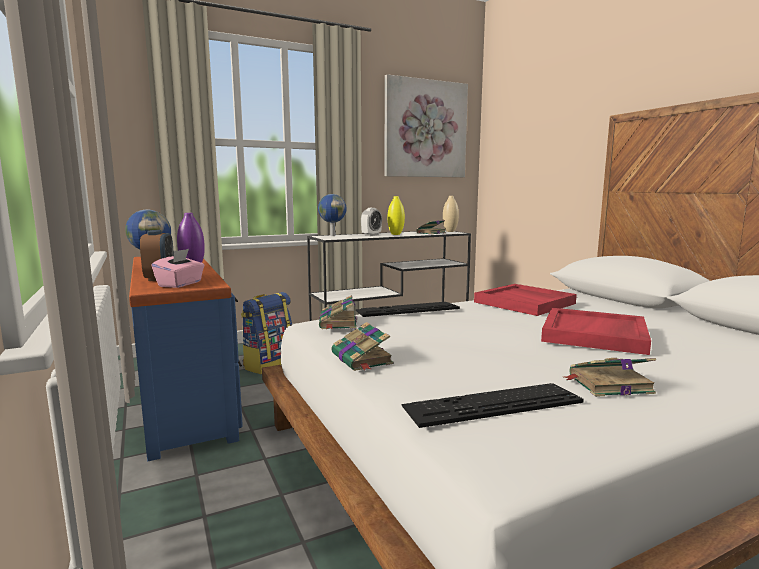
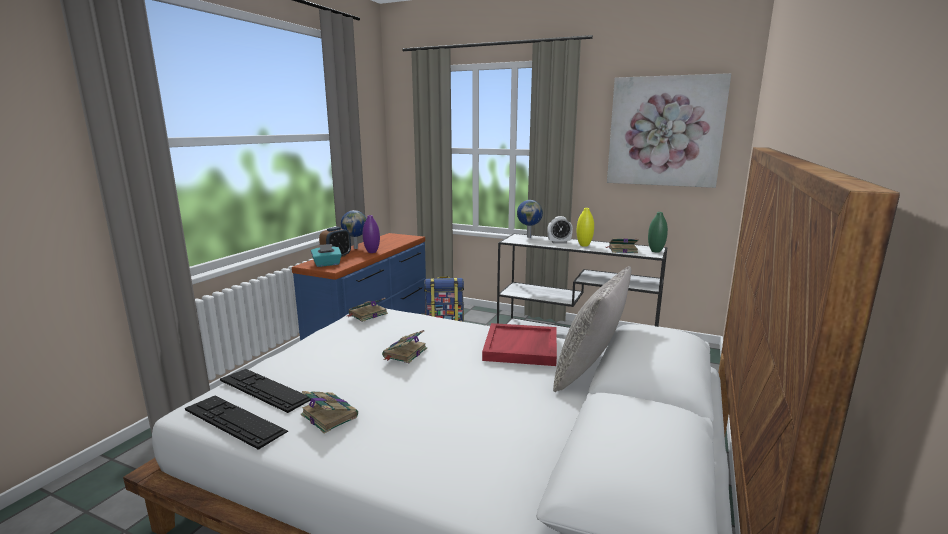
camera: 50 degrees right, 5 degrees up
(180, 284) = (327, 264): pink tissue box -> turquoise tissue box
(362, 359) = (309, 341): book -> book (404, 353)
(407, 309) = (428, 320): keyboard -> keyboard (234, 420)
(450, 231) = (655, 251): beige vase -> green vase
(592, 301) = (589, 371): none -> grey pillow
(595, 335) = (450, 391): red tray -> none

